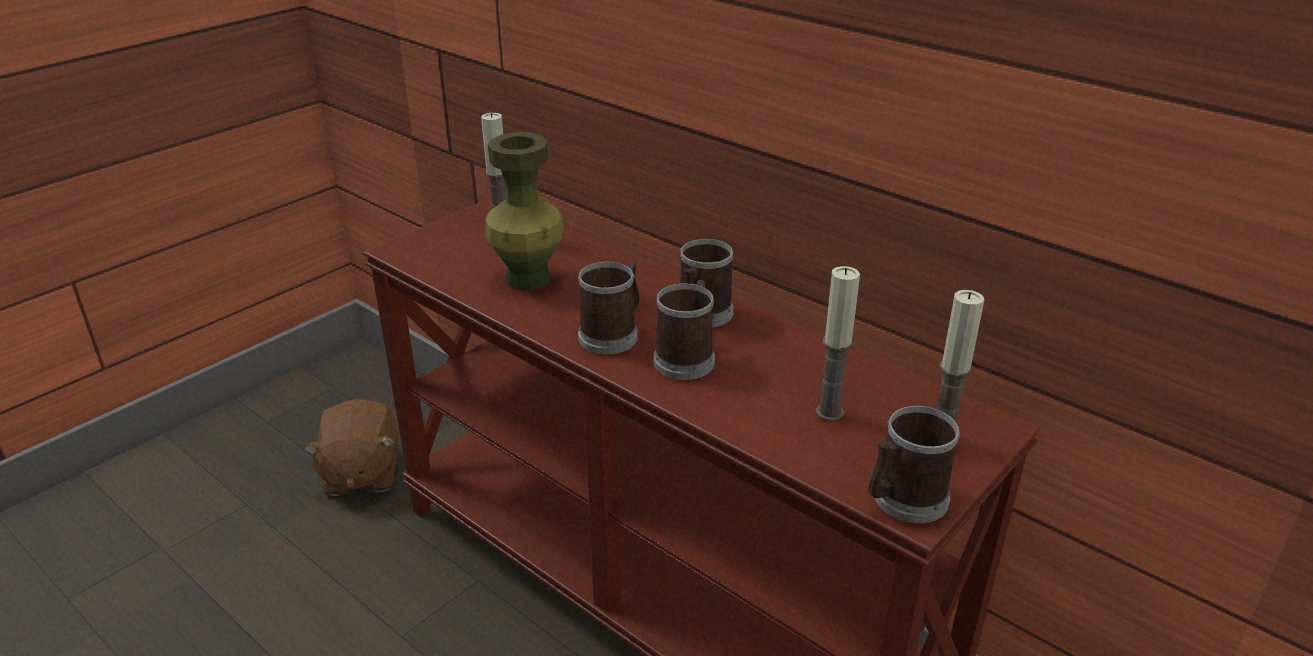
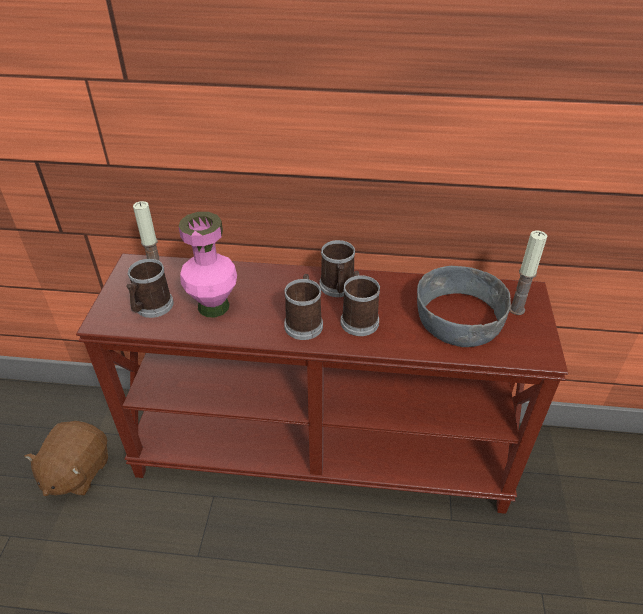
camera: 35 degrees left, 10 degrees up
(361, 474) = (76, 471): brown plush toy -> brown plush toy turned 60 degrees clockwise
(528, 279) = (214, 306): green vase -> pink vase
(829, 412) = (457, 318): candle -> grey bowl
(903, 500) = (534, 351): mug -> mug (151, 307)

